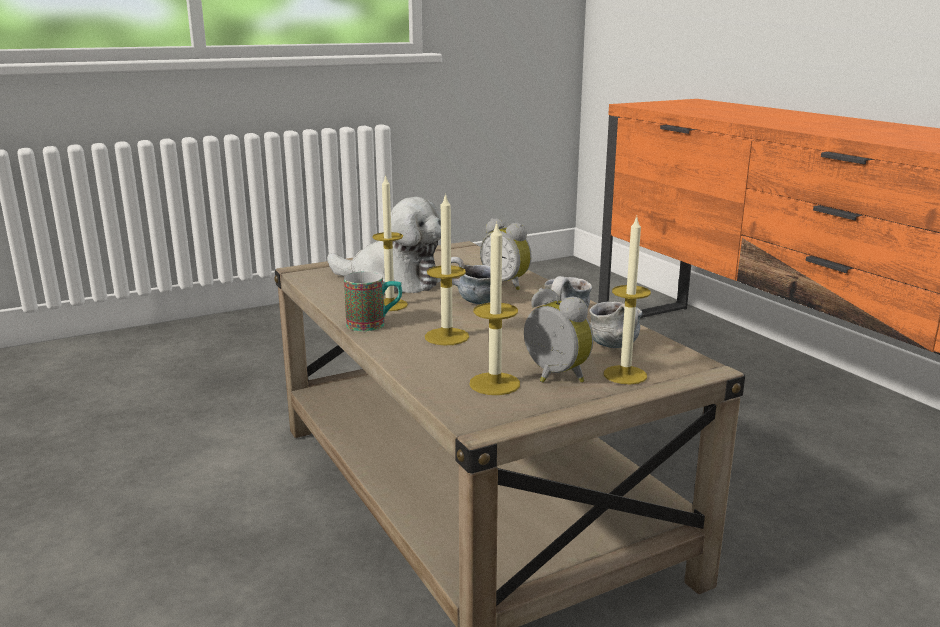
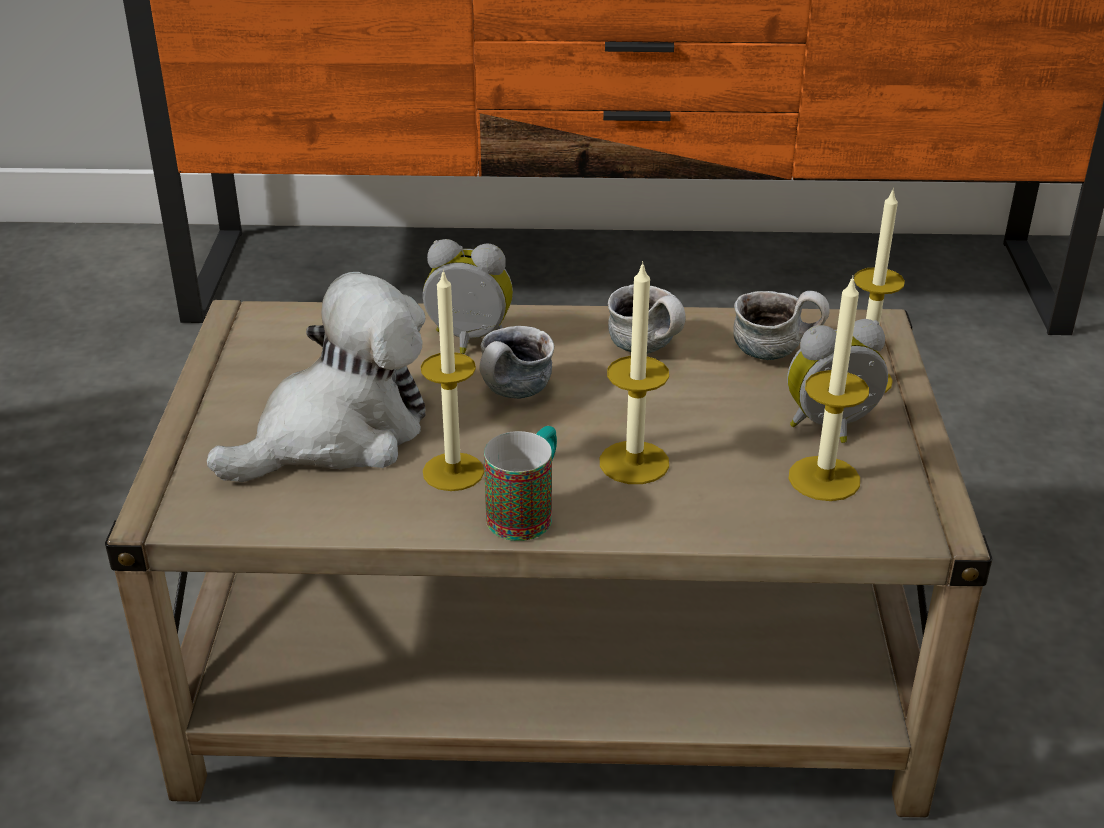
camera: 60 degrees left, 15 degrees up
(507, 284) = (468, 342): alarm clock -> alarm clock turned 150 degrees counterclockwise

